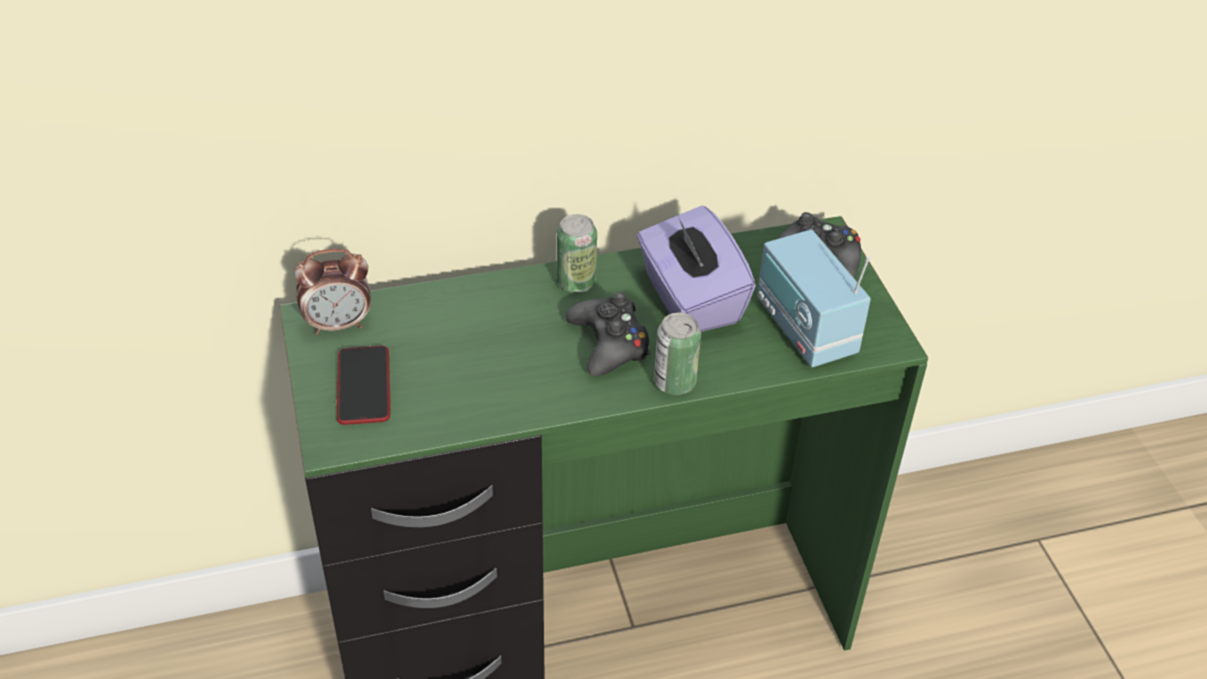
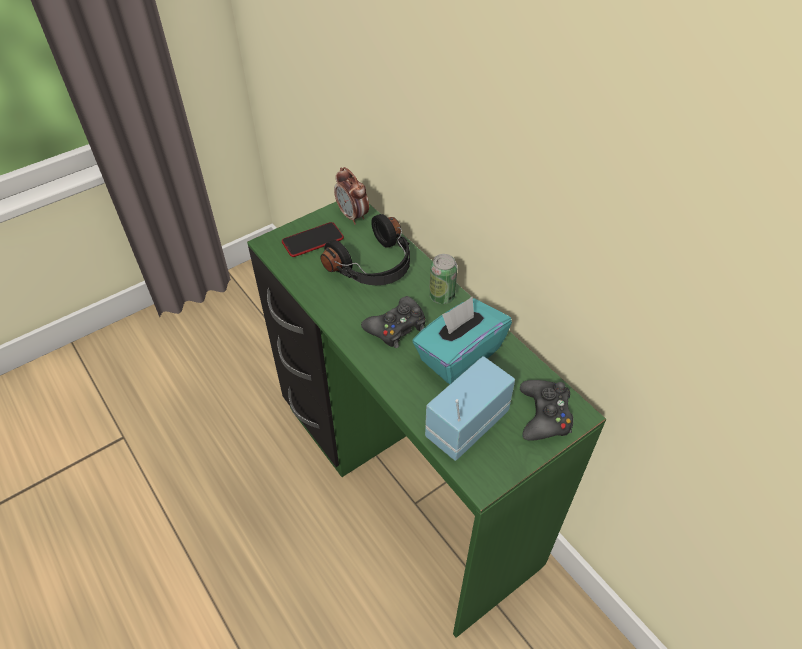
camera: 70 degrees right, 5 degrees up
(472, 332) = (374, 266): none -> black headphones
(674, 382) = (379, 368): can -> none
(690, 300) = (459, 355): purple tissue box -> turquoise tissue box

